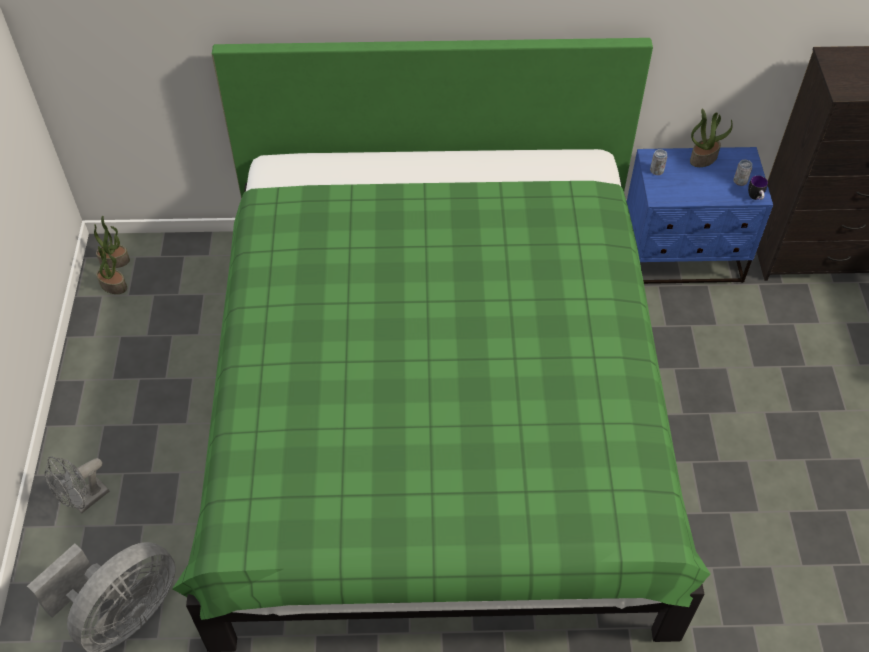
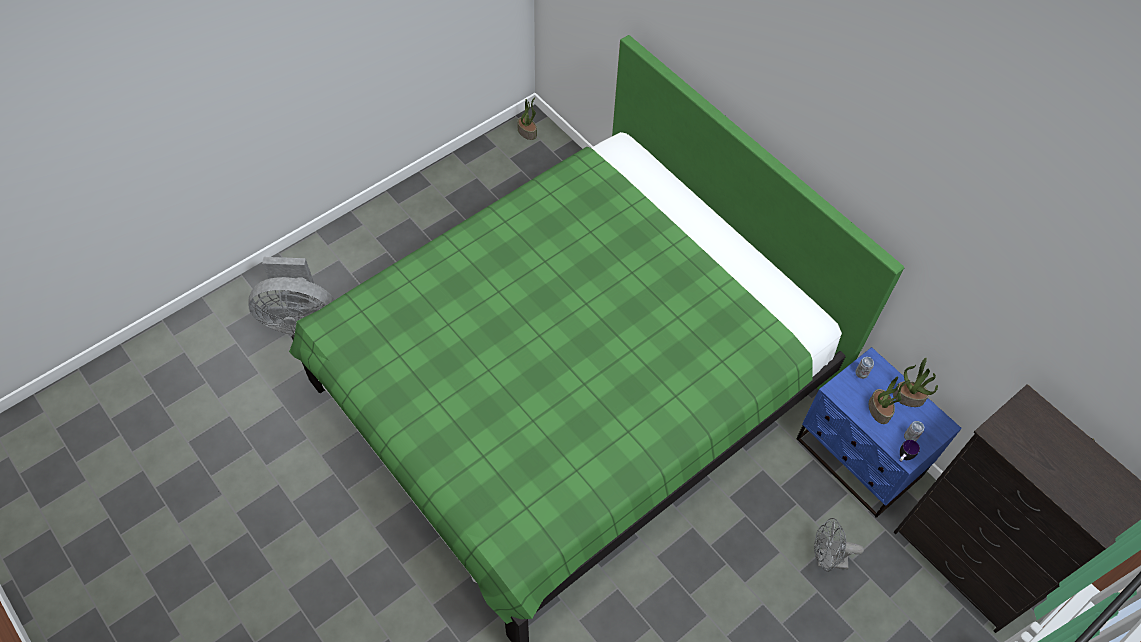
camera: 50 degrees right, 5 degrees up
(85, 501) = (354, 247): grey fan -> grey fan (826, 559)
(114, 285) = (509, 146): potted plant -> potted plant (880, 410)

